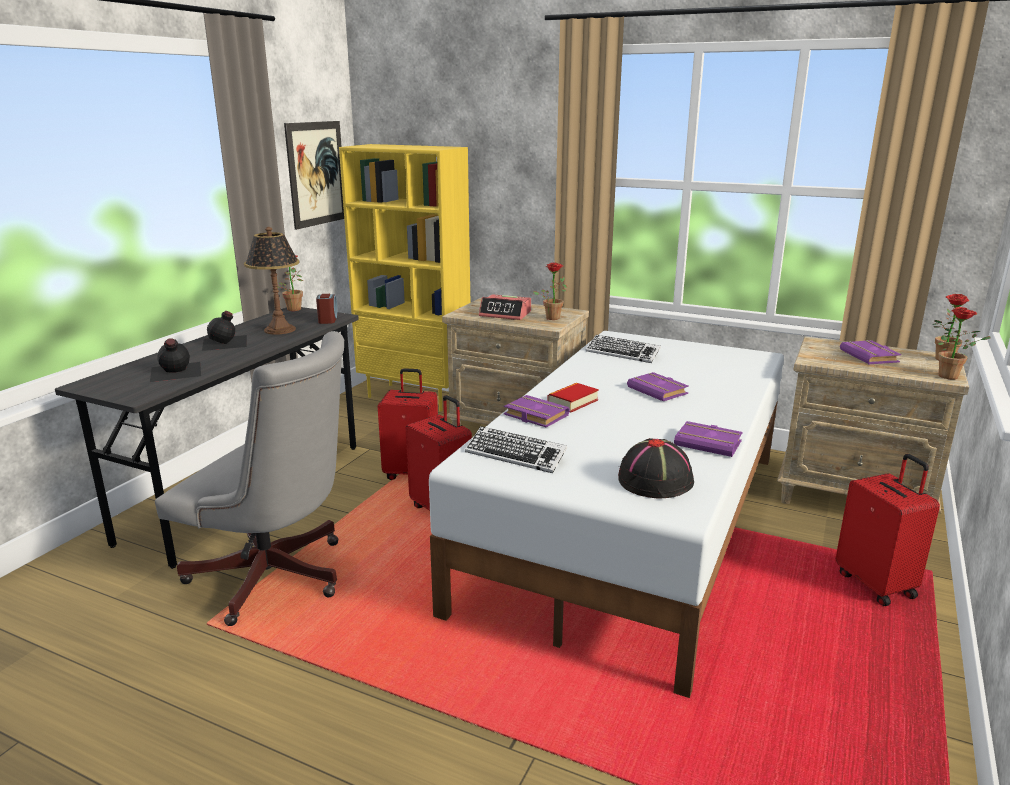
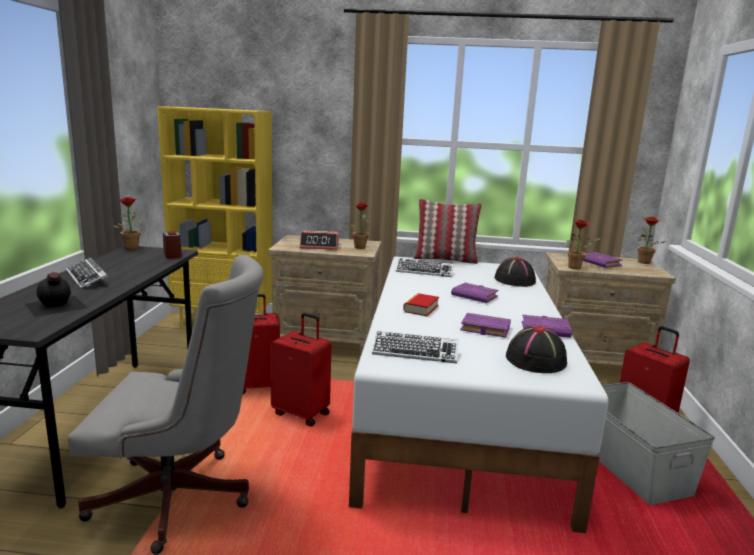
camera: 20 degrees left, 5 degrees down
(225, 342) = (87, 278): black bottle -> keyboard
(279, 330) = (133, 265): table lamp -> none
(316, 174) = (135, 129): picture -> none
(534, 416) = (401, 321): purple book -> purple book (484, 329)
(666, 338) = (445, 259): none -> pillow
(734, 373) = (514, 280): none -> black hat
(812, 632) = (629, 466): none -> grey storage box
(952, 377) = (660, 272): potted plant -> potted plant (577, 268)

